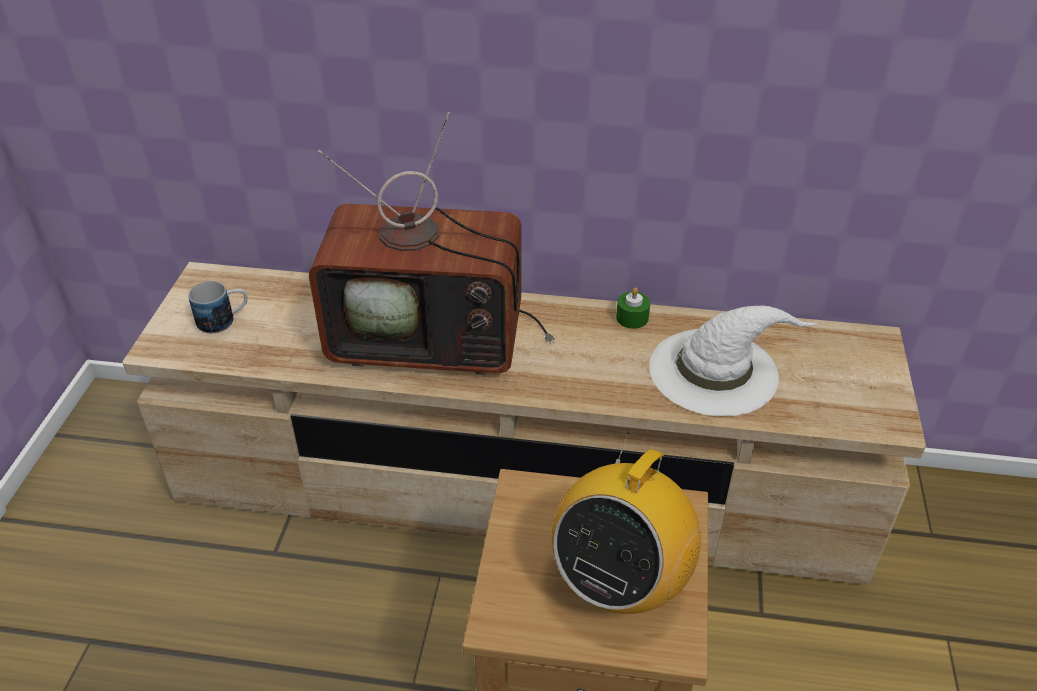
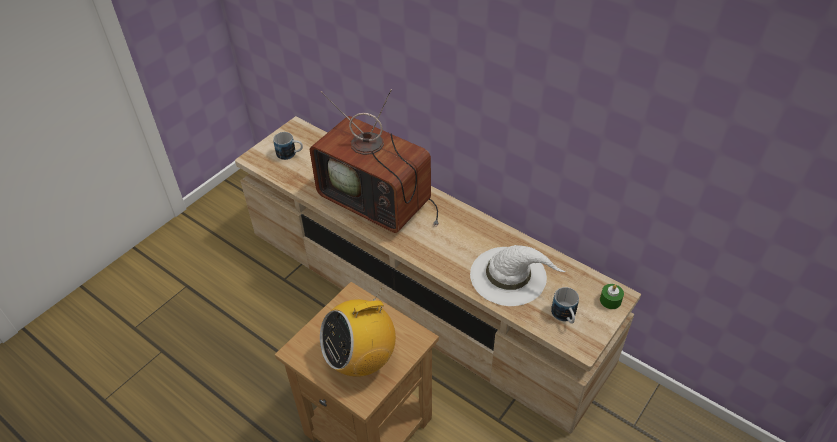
camera: 30 degrees right, 5 degrees up
(632, 318) = (489, 228): green candle -> green candle (610, 300)
(835, 395) = (565, 316): none -> mug

